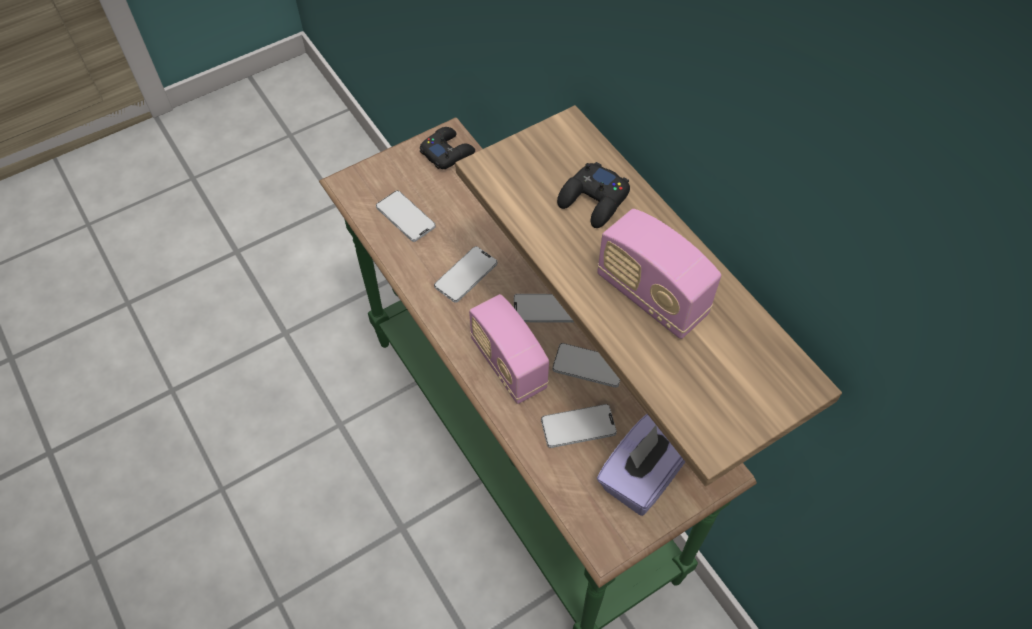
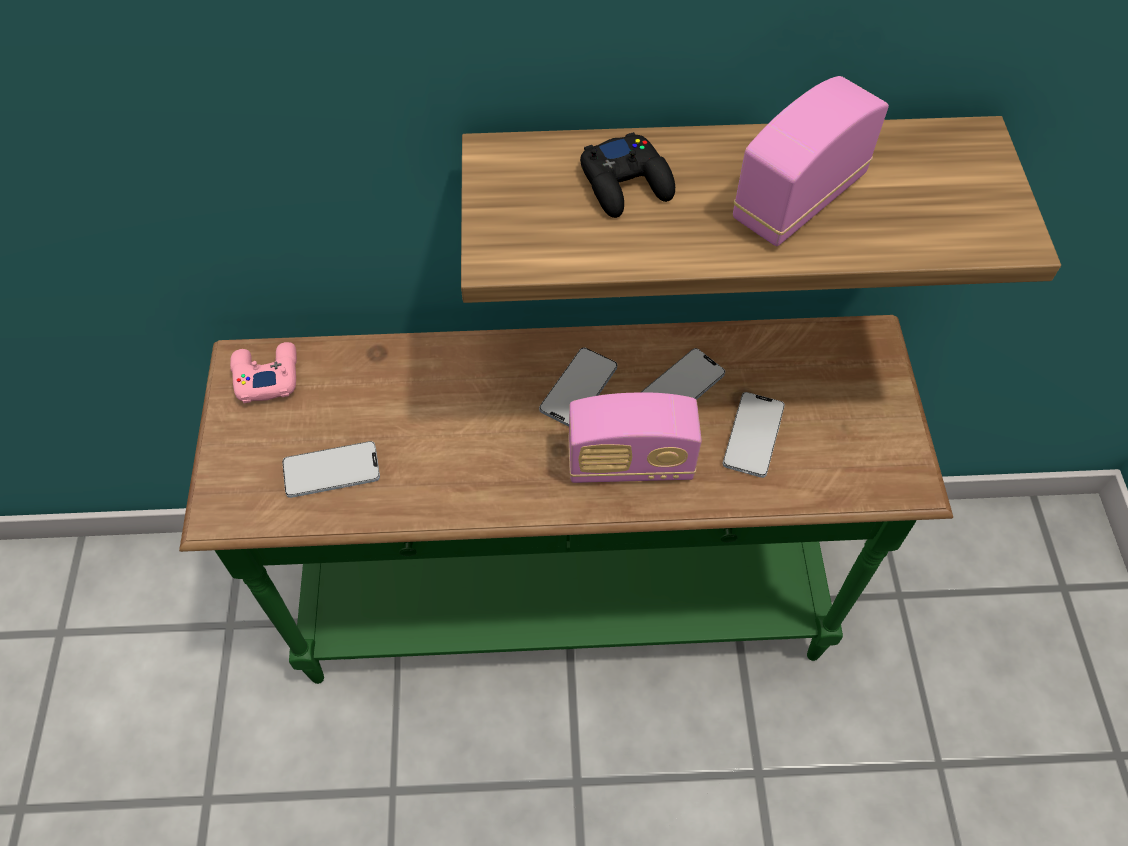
camera: 60 degrees left, 0 degrees up
(447, 152) = (266, 376): black game controller -> pink game controller
(466, 275) = (472, 446): phone -> none
(642, 475) = (844, 407): purple tissue box -> none
(651, 296) = (798, 198): radio -> radio turned 150 degrees clockwise

